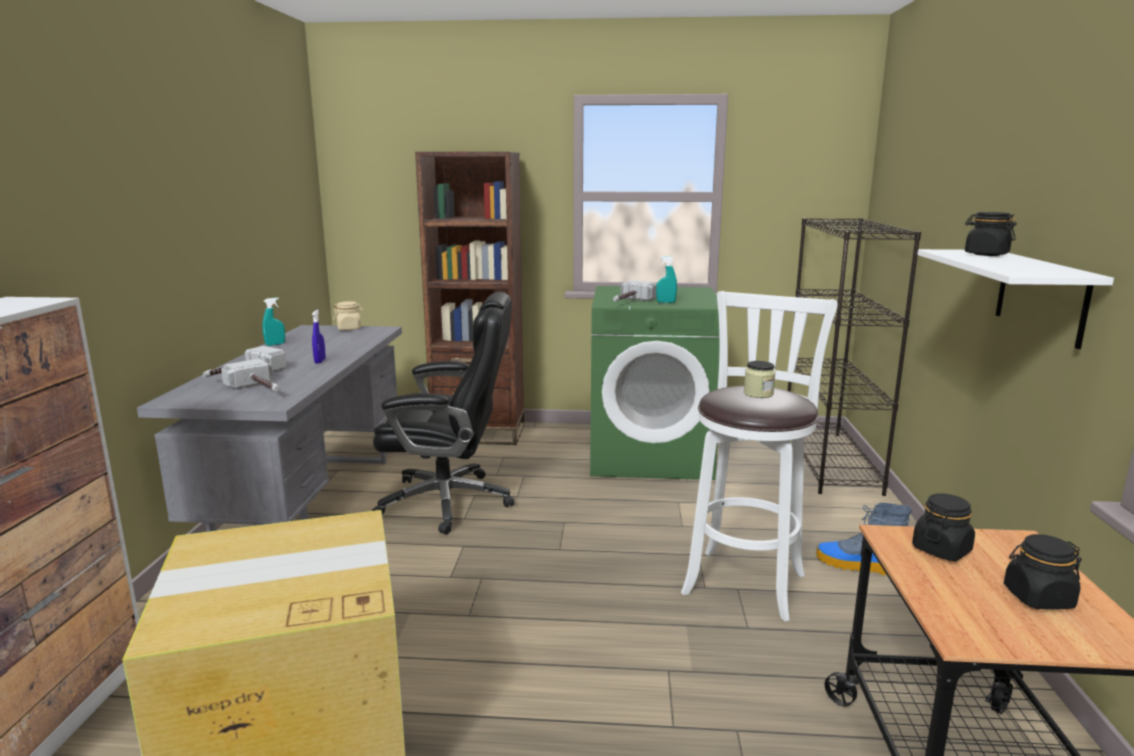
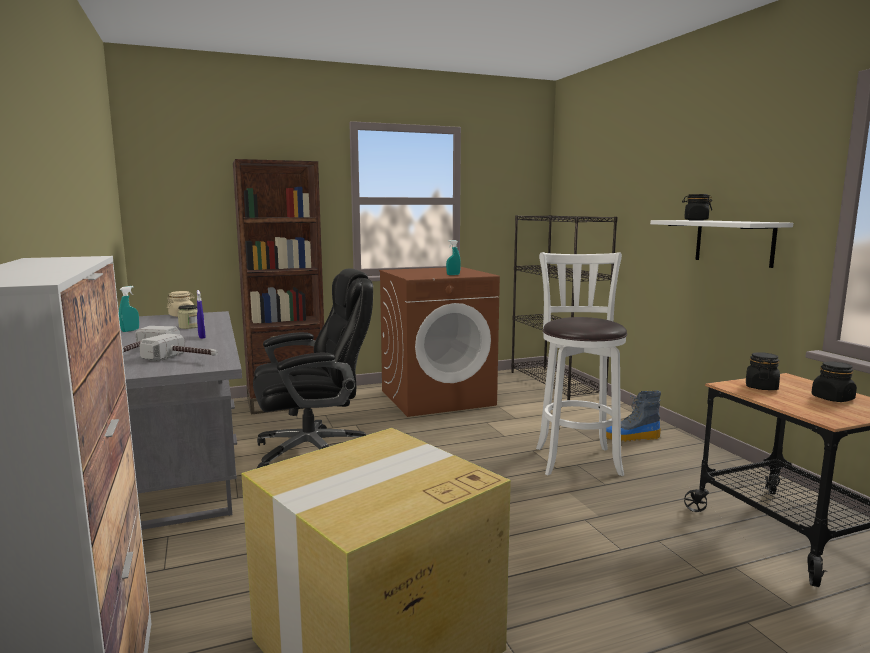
camera: 25 degrees left, 5 degrees down
(629, 302) = (427, 276): hammer -> none
(651, 456) = (437, 397): green washing machine -> brown washing machine
(758, 394) = (584, 320): jar -> jar (189, 327)

